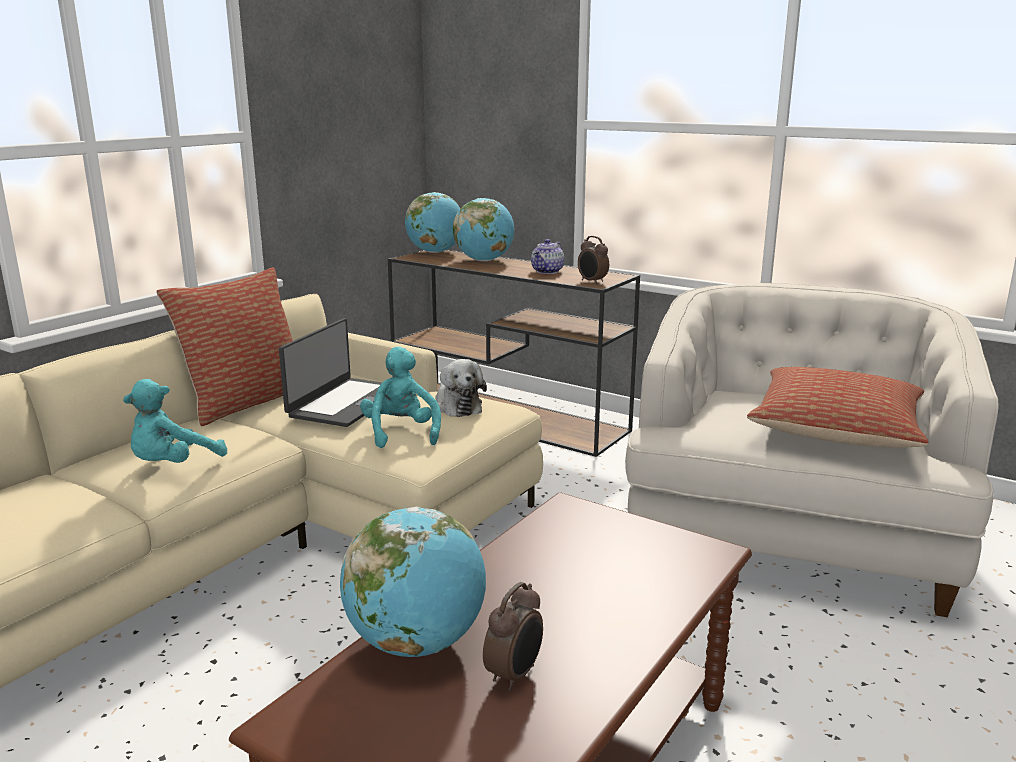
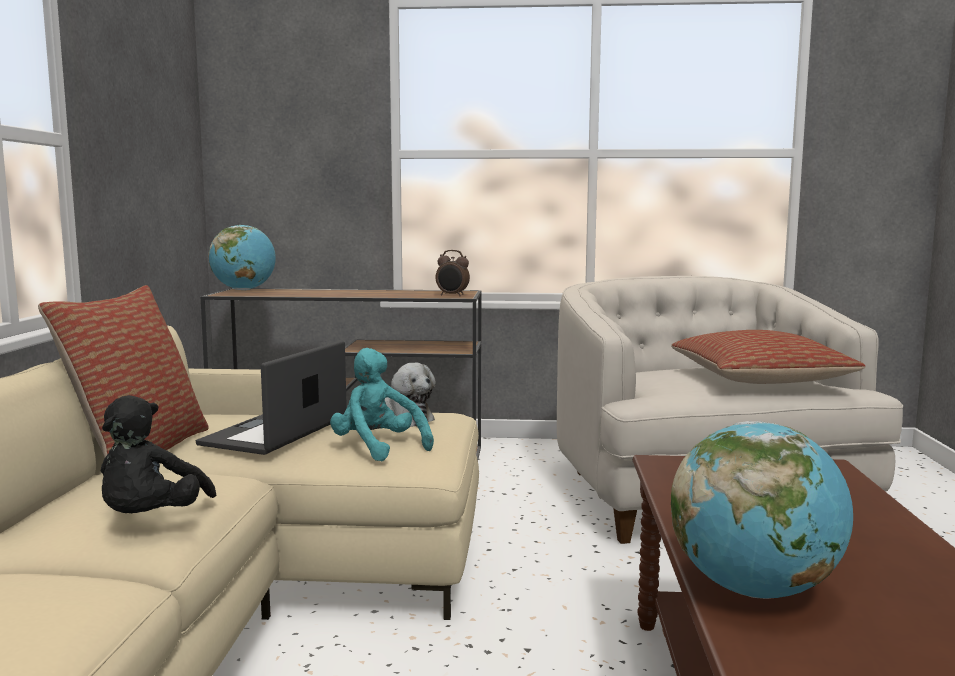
camera: 30 degrees left, 10 degrees down
(173, 465) = (151, 520): turquoise plush toy -> black plush toy
(345, 402) = (277, 432): laptop -> laptop turned 150 degrees counterclockwise
(484, 260) = (311, 291): globe -> none
(515, 675) = (880, 586): alarm clock -> none
(547, 271) = (393, 293): teapot -> none

